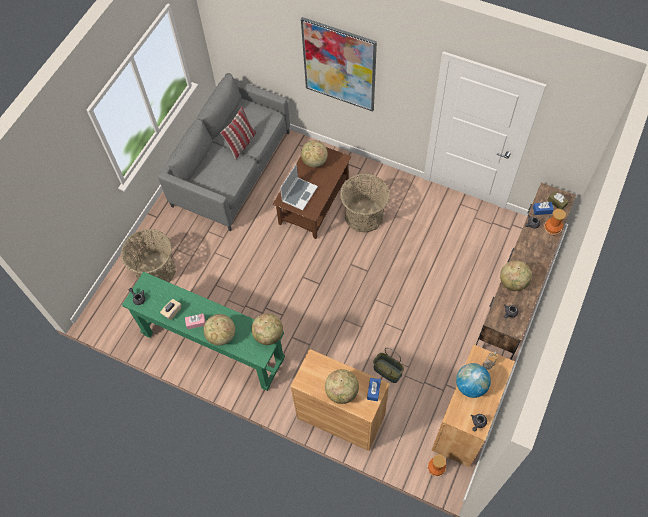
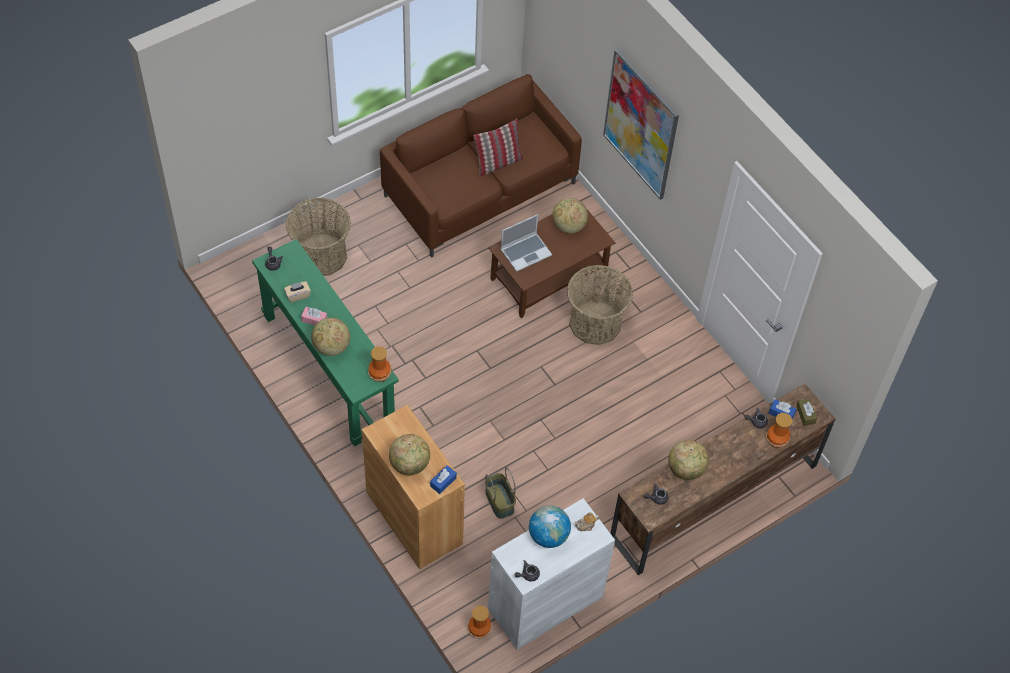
camera: 25 degrees right, 5 degrees down
(232, 170) = (479, 191): grey sofa -> brown sofa
(268, 335) = (380, 374): globe -> vase
(464, 422) = (545, 602): brown cabinet -> white cabinet

